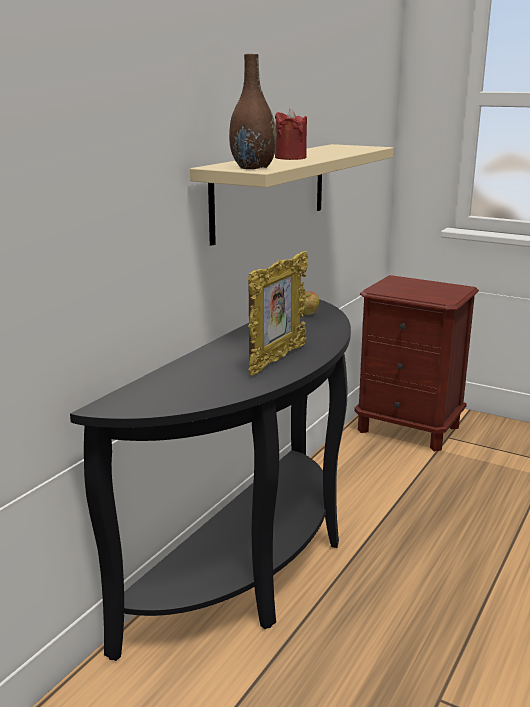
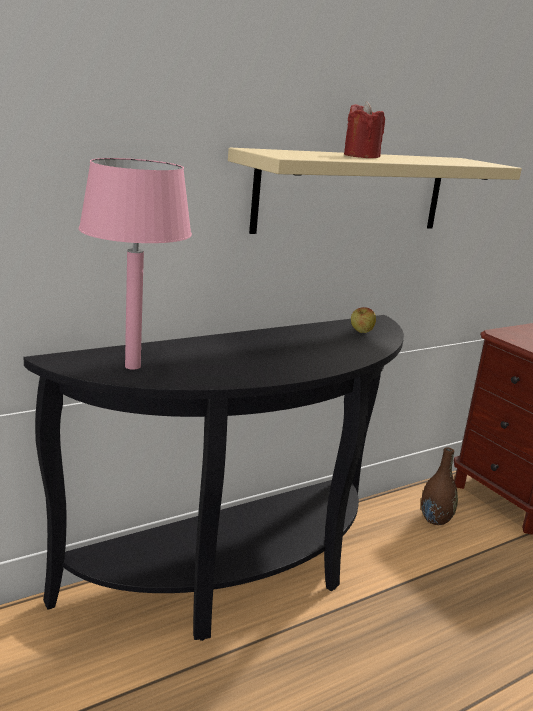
camera: 25 degrees right, 0 degrees up
(177, 393) = (131, 366): none -> pink table lamp
(253, 168) = (285, 154): brown vase -> brown vase (435, 519)
(277, 360) = (267, 364): picture frame -> none

